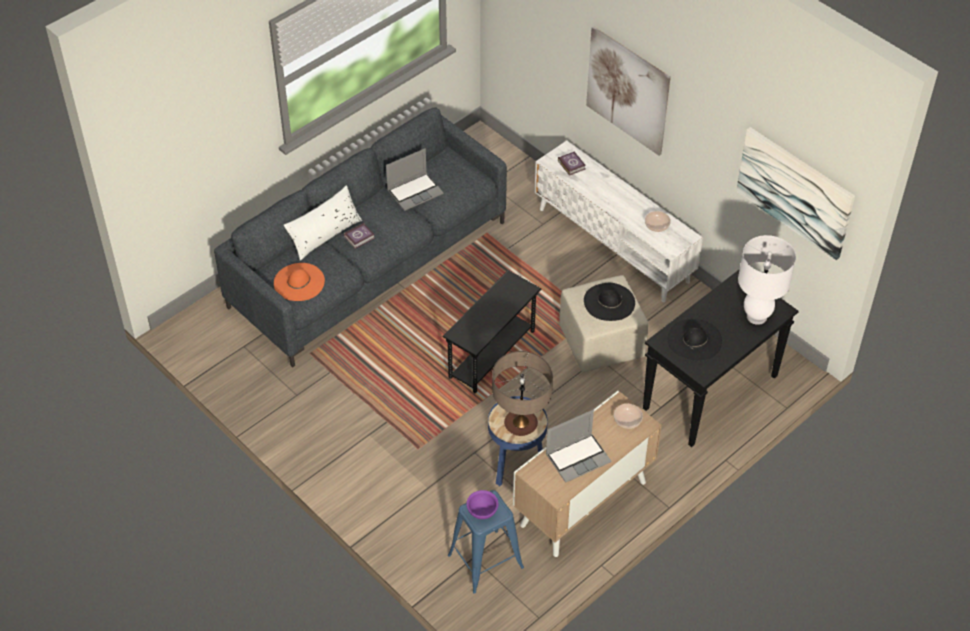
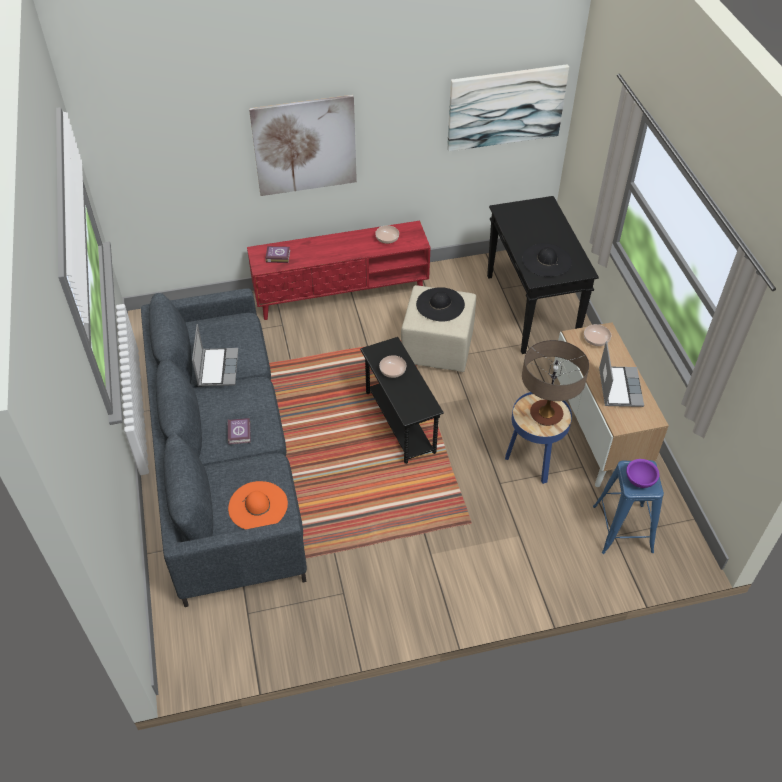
camera: 60 degrees left, 0 degrees up
(324, 235) = (212, 458): white pillow -> none
(498, 302) = (393, 370): none -> bowl
(614, 245) = (341, 294): white tv stand -> red tv stand
(757, 316) = (545, 218): white table lamp -> none

